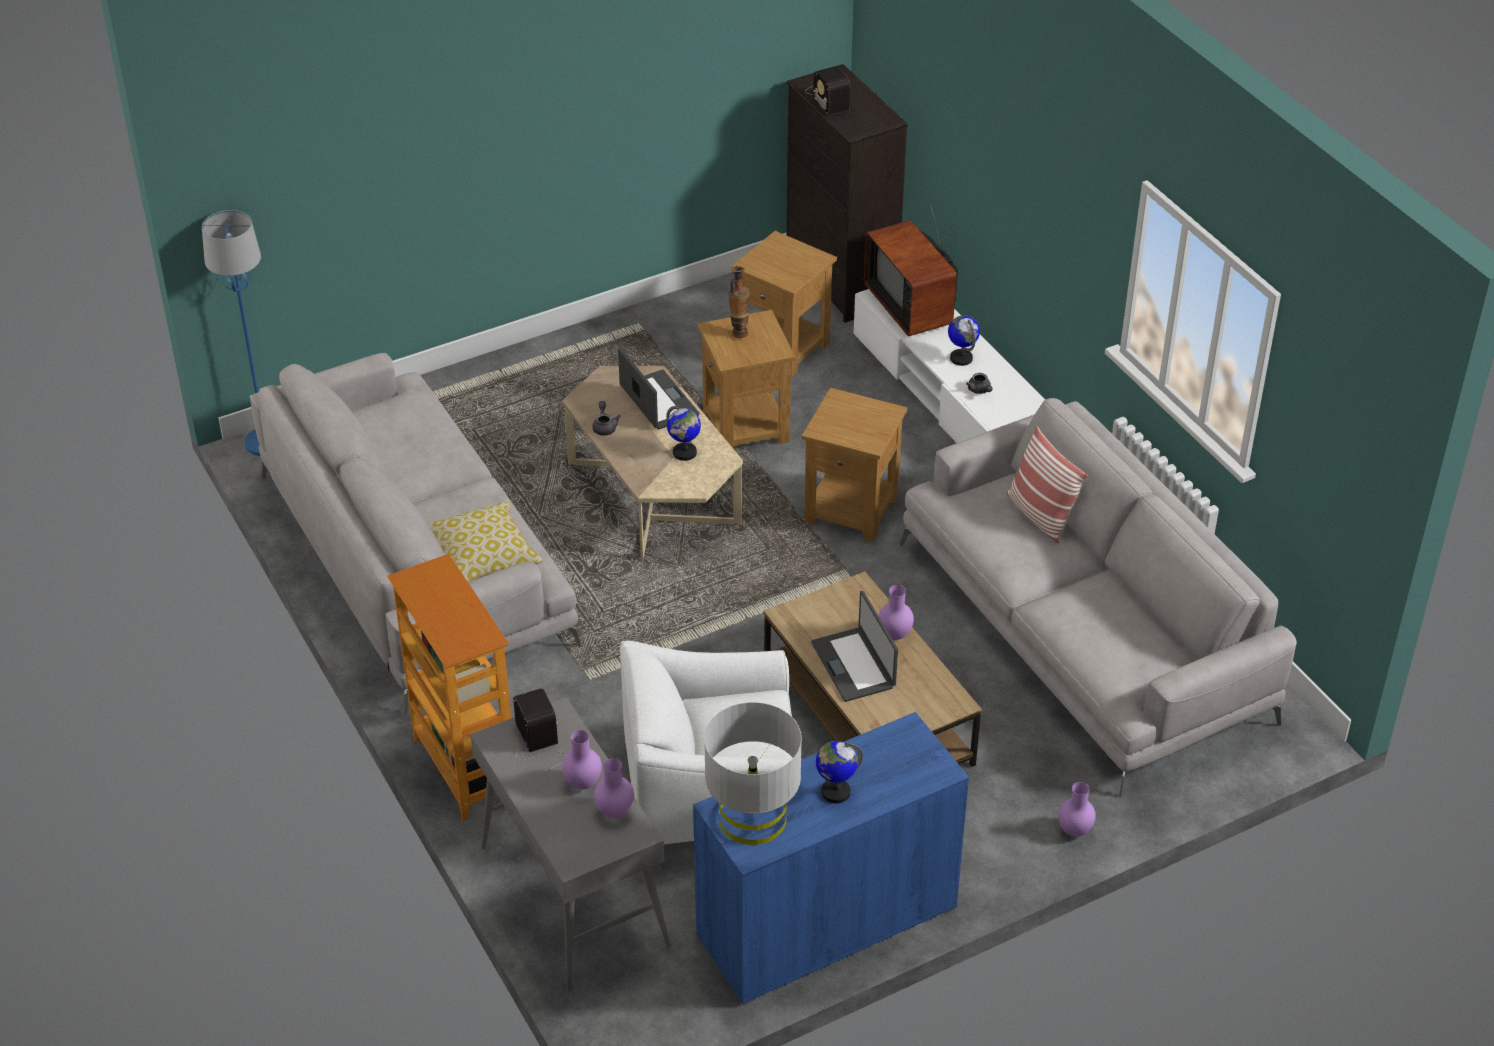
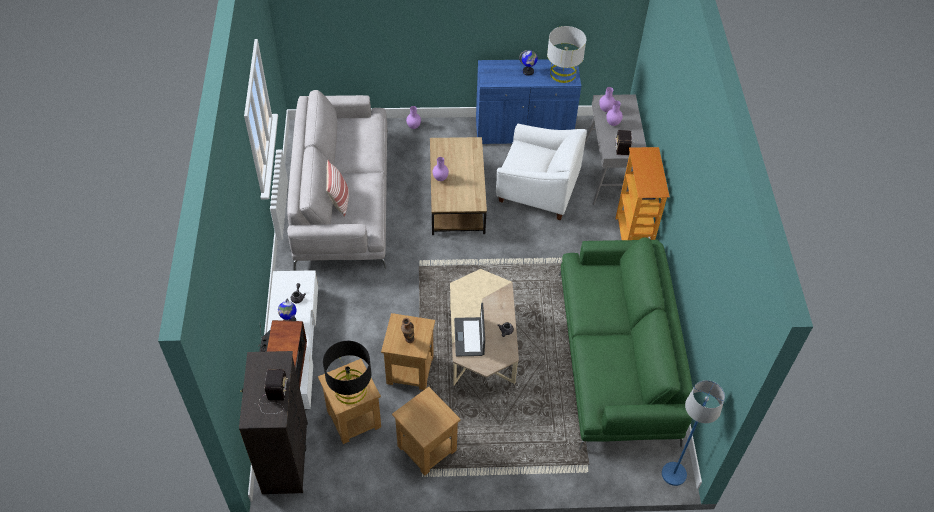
camera: 155 degrees left, 10 degrees up
(414, 559) = (617, 356): grey sofa -> green sofa
(479, 557) = (601, 280): pillow -> none
(684, 453) = (475, 298): globe -> none
(777, 257) = (350, 390): none -> black table lamp
(852, 509) = (393, 296): brown side table -> brown side table (426, 448)
(854, 665) = (465, 173): laptop -> none

